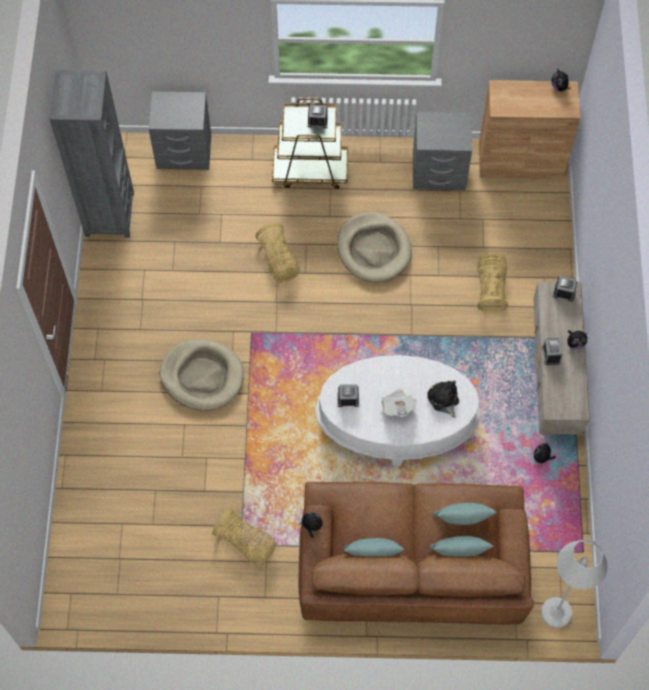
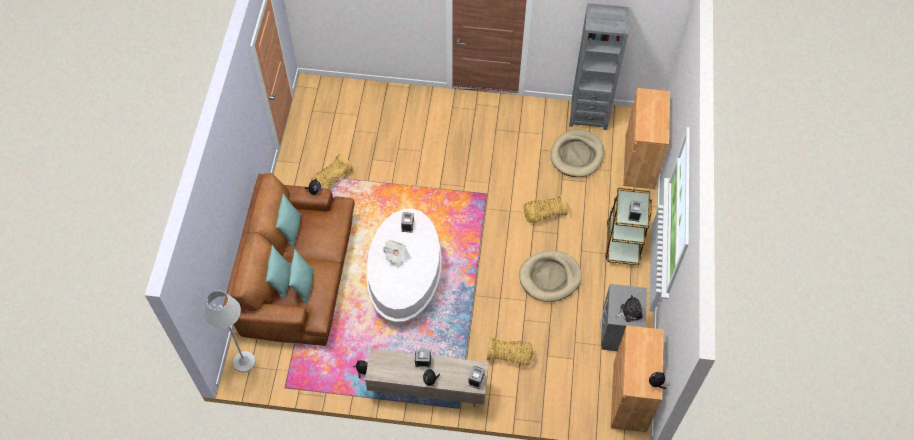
camera: 95 degrees right, 5 degrees down
(184, 153) = (639, 161): grey nightstand -> brown cabinet
(202, 376) = (456, 163): beige dog bed -> beige dog bed (577, 155)
(443, 399) = (398, 285): plush toy -> plush toy (629, 312)

